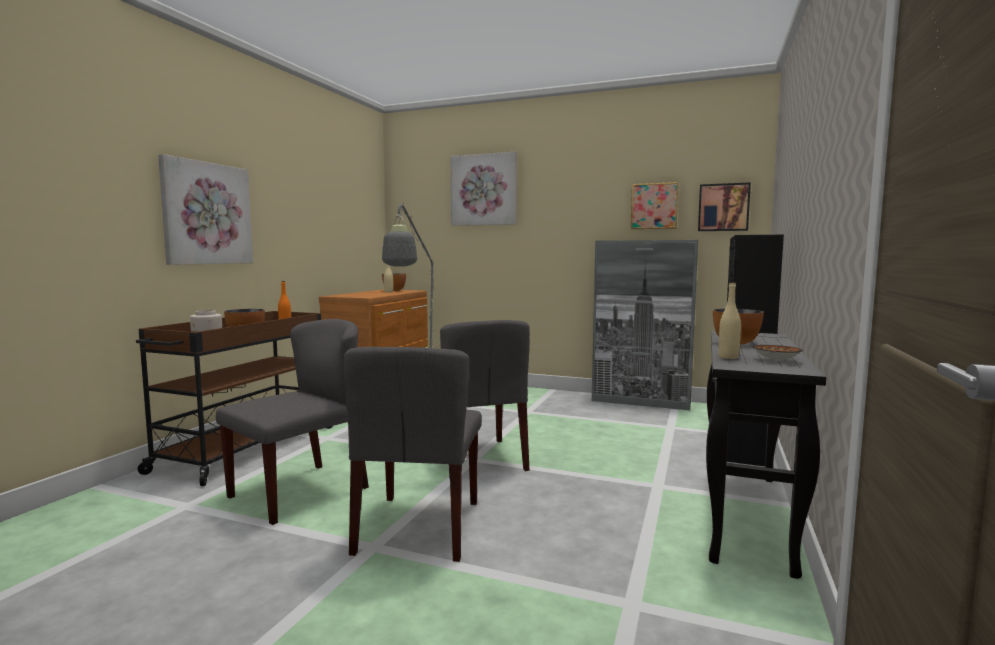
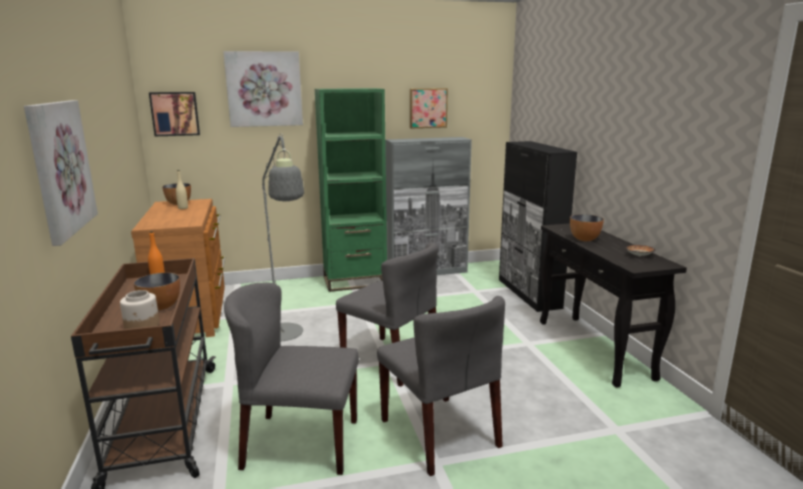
camera: 35 degrees left, 10 degrees up
(299, 491) = (300, 443): grey chair -> grey chair turned 90 degrees counterclockwise
(550, 396) = (355, 281): none -> green bookcase
(723, 207) = (479, 109): picture -> picture (175, 113)
(728, 357) = (614, 258): beige bottle -> none

